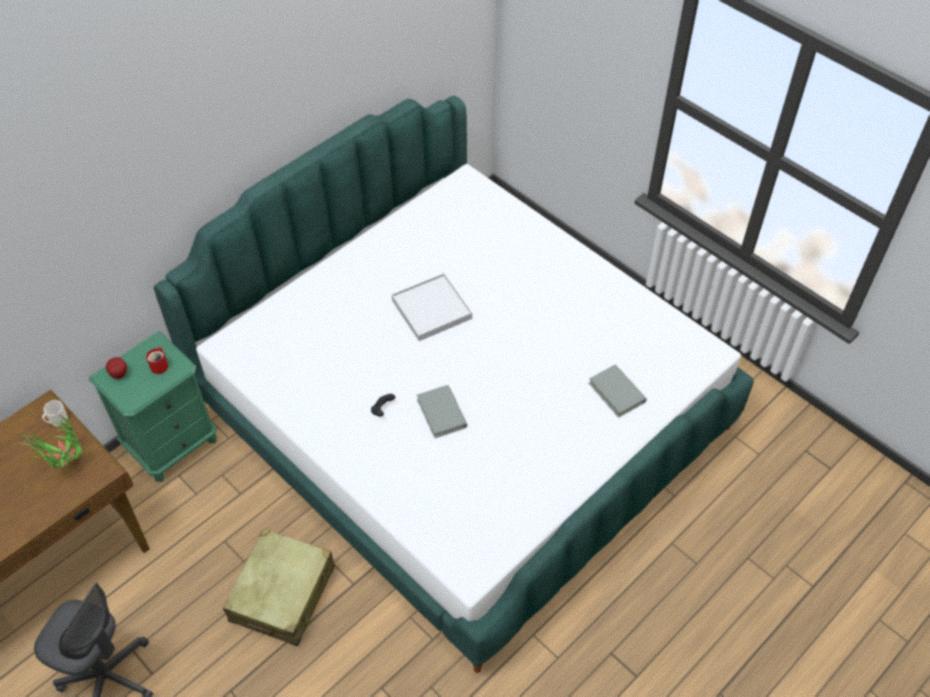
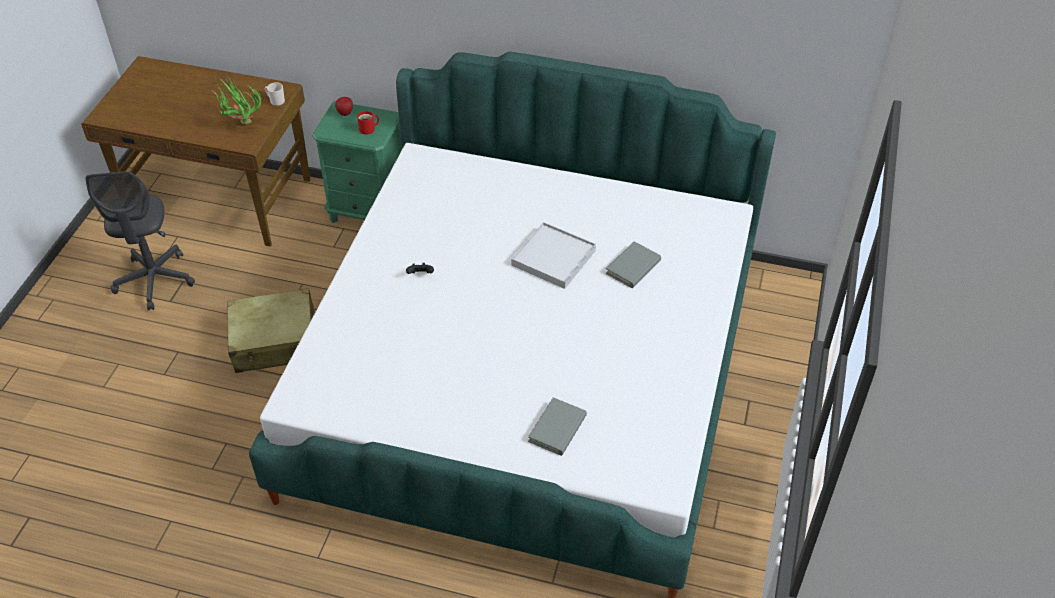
camera: 60 degrees right, 5 degrees down
(441, 413) = (444, 314): grey book -> grey book (633, 267)

